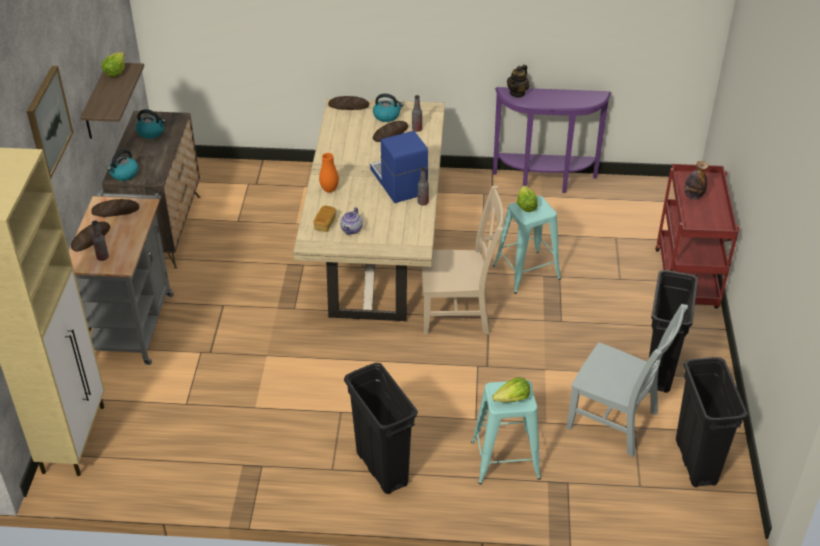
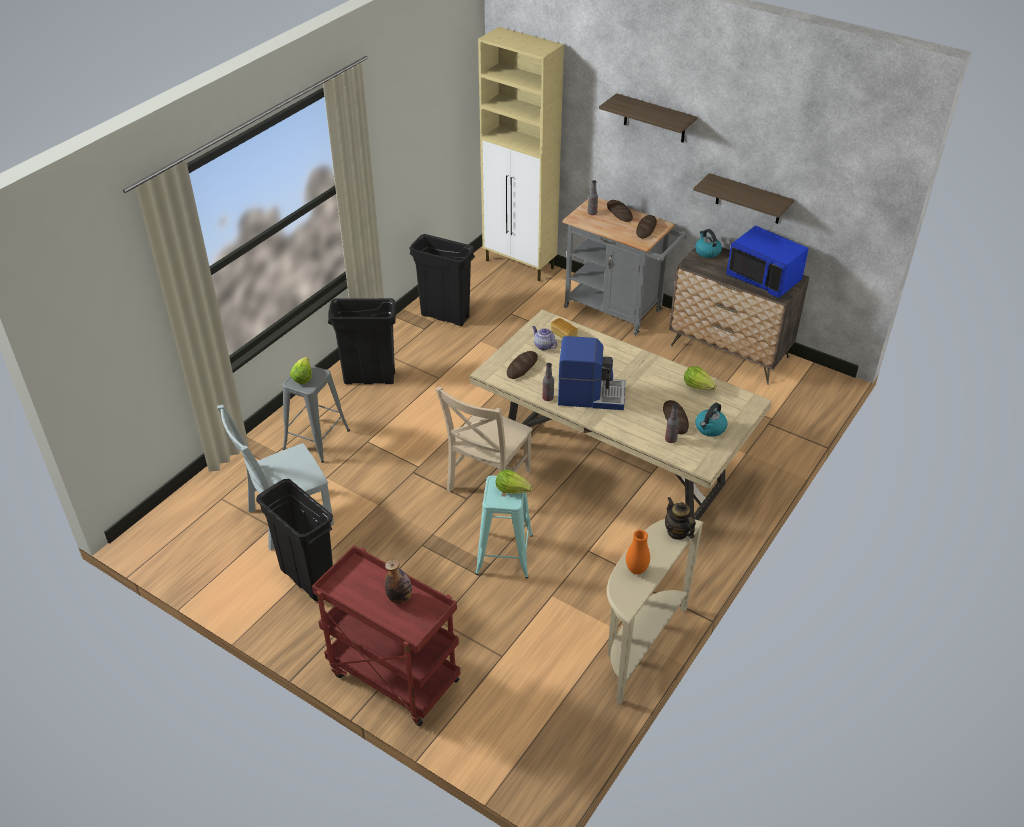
camera: 120 degrees right, 0 degrees up
(48, 122) = (654, 119): picture -> shelf
(115, 71) = (773, 199): lettuce -> lettuce (698, 386)
(151, 132) = (764, 277): kettle -> blue microwave
(329, 190) = (610, 352): orange vase -> orange vase (636, 570)
(348, 106) = (746, 409): bread -> bread (522, 367)
(505, 460) = (316, 439): turquoise stool -> grey stool
(545, 182) = (638, 646): purple console table -> beige console table
(696, 462) = (205, 544): black trash can -> black trash can (444, 316)

